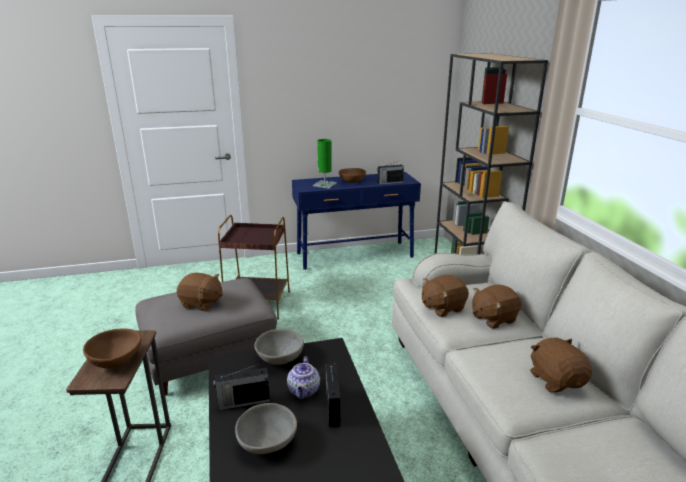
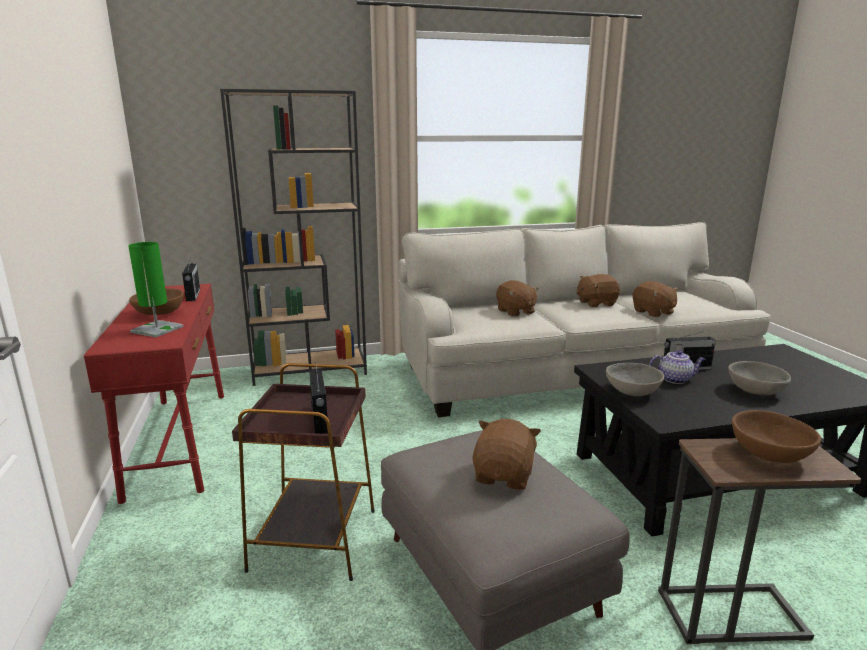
camera: 90 degrees left, 5 degrees down
(243, 402) = (717, 405): radio -> radio (319, 419)
(355, 256) = (181, 441): blue console table -> red console table
(442, 307) = (503, 324): brown plush toy -> brown plush toy (653, 312)

